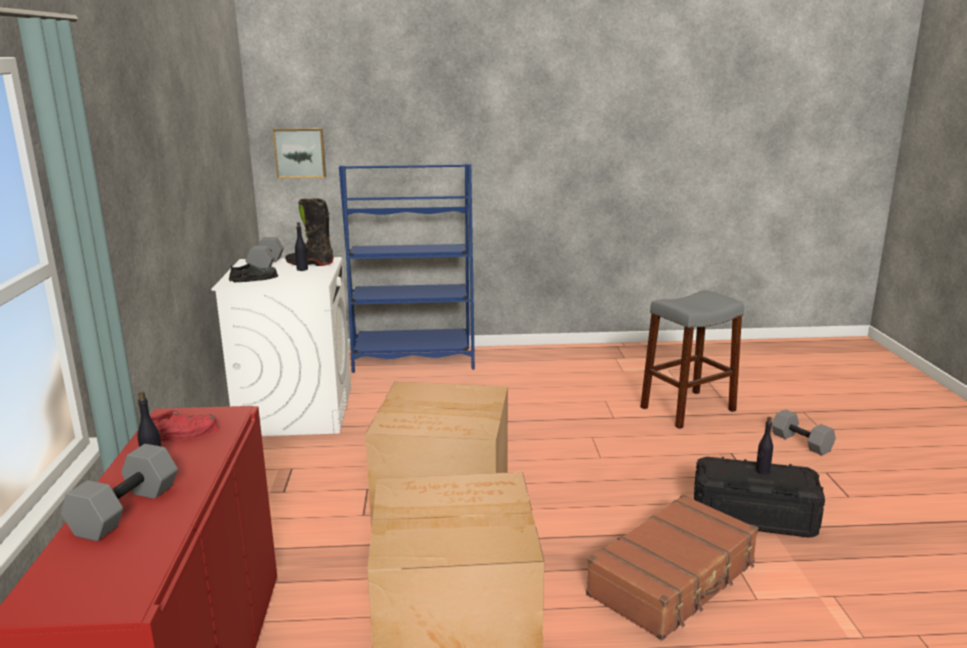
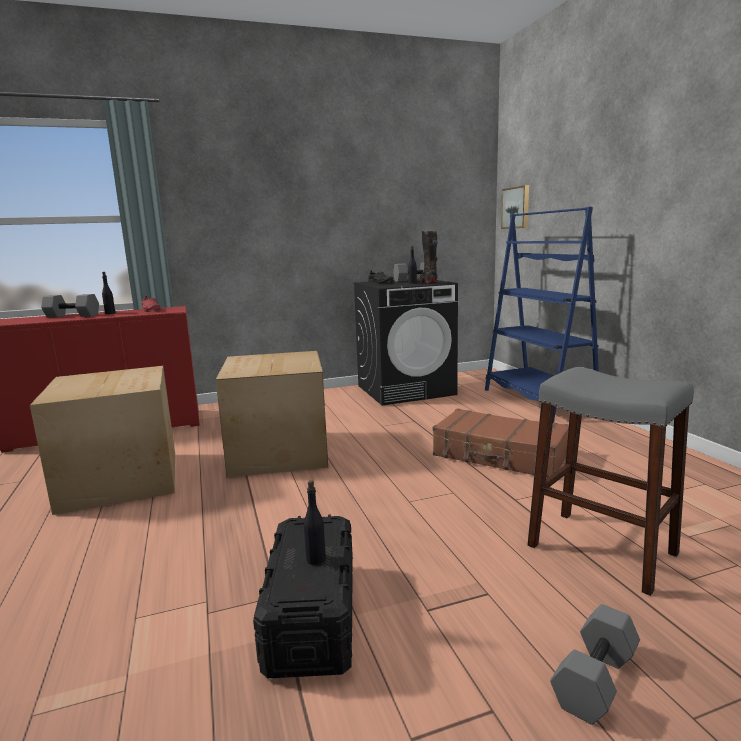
camera: 75 degrees right, 5 degrees down
(296, 410) = (406, 390): white washing machine -> black washing machine
(674, 579) = (180, 560): brown suitcase -> brown suitcase (499, 455)

